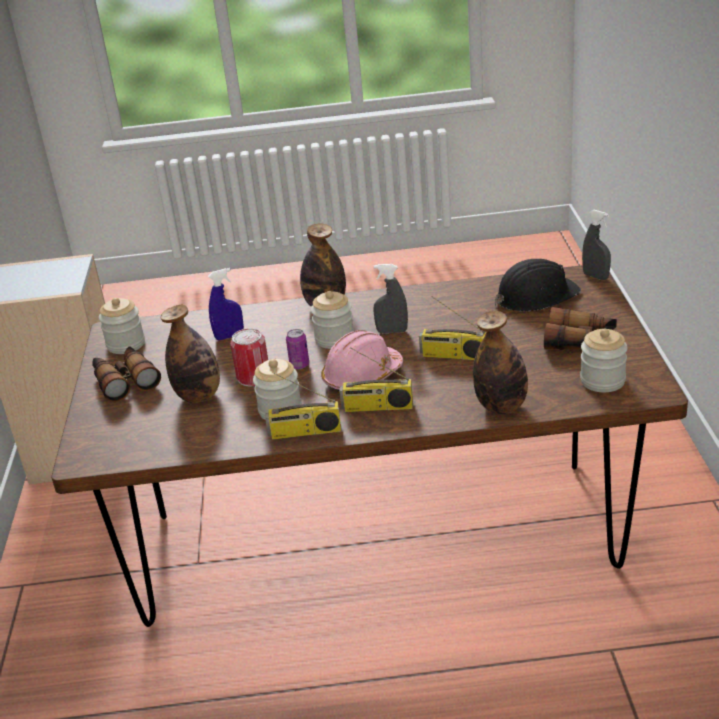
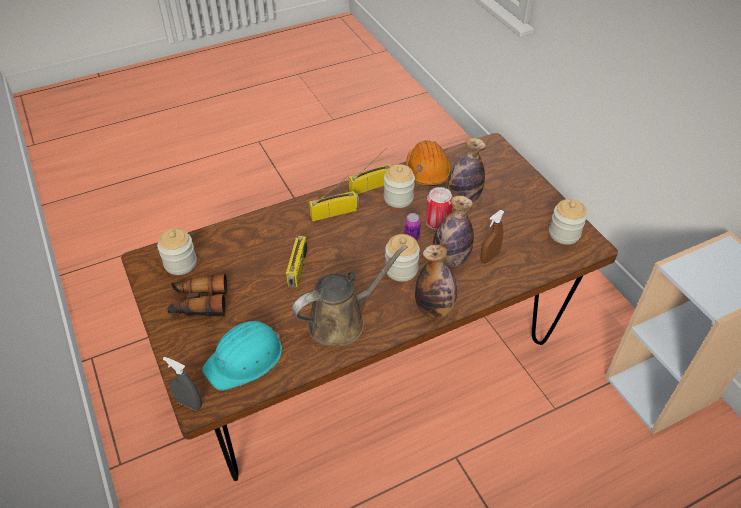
camera: 155 degrees right, 15 degrees up
(125, 380) = (528, 201): binoculars -> none
(212, 438) = (427, 171): none -> orange hard hat
(229, 336) = (489, 257): blue spray bottle -> brown spray bottle
(362, 376) = (358, 236): pink hard hat -> none
(392, 331) = (358, 287): grey spray bottle -> none
(425, 309) = (342, 321): none -> brown watering can
(453, 356) = (298, 268): radio -> radio turned 105 degrees clockwise
(501, 406) = (249, 227): bottle -> bottle (450, 259)
(535, 296) = (245, 358): black hard hat -> turquoise hard hat

